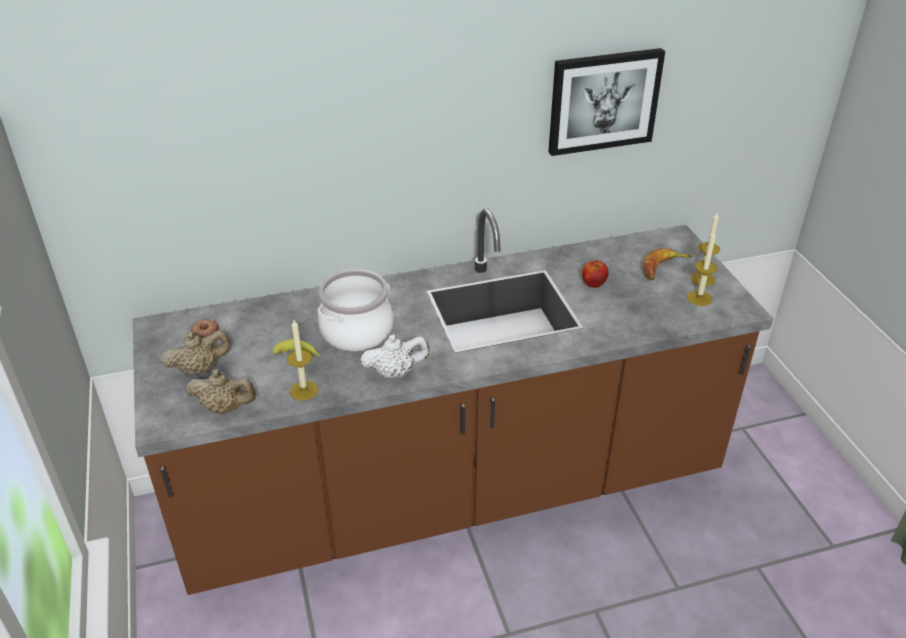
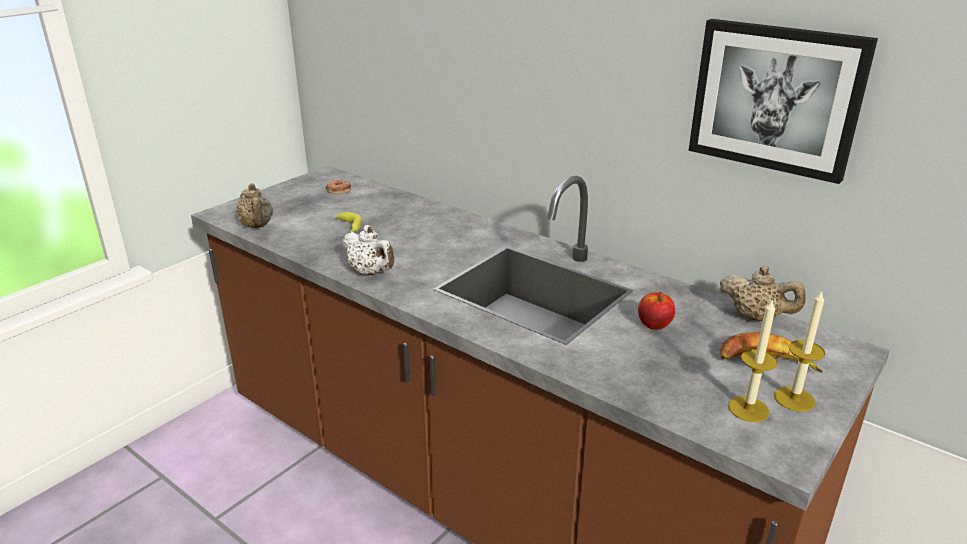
camera: 55 degrees right, 10 degrees down
(200, 370) = (293, 203): beige teapot -> beige teapot (756, 317)
(304, 390) = (307, 245): candle -> none
(357, 332) = (407, 238): cooking pot -> none

